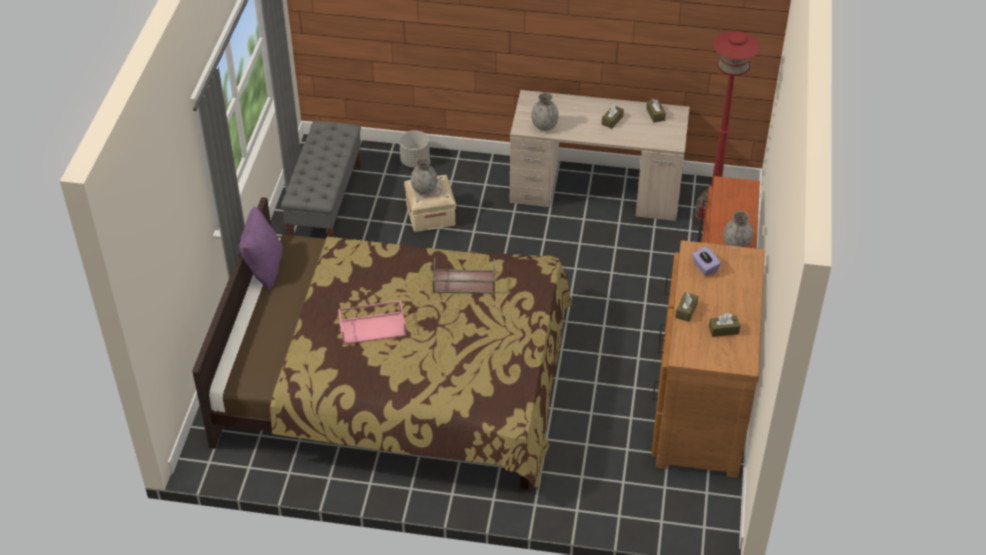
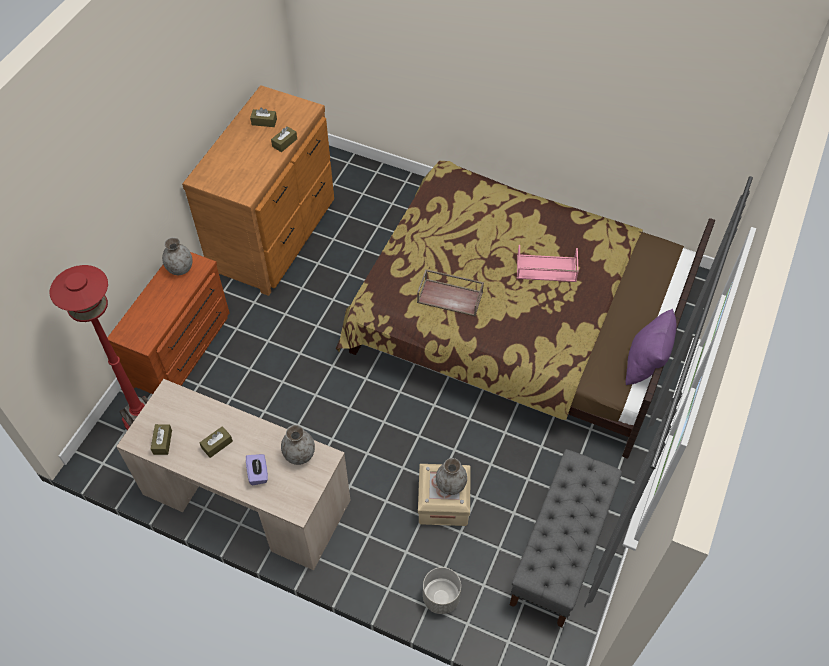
camera: 165 degrees left, 10 degrees up
(704, 267) = (245, 176): purple tissue box -> purple tissue box (258, 473)

